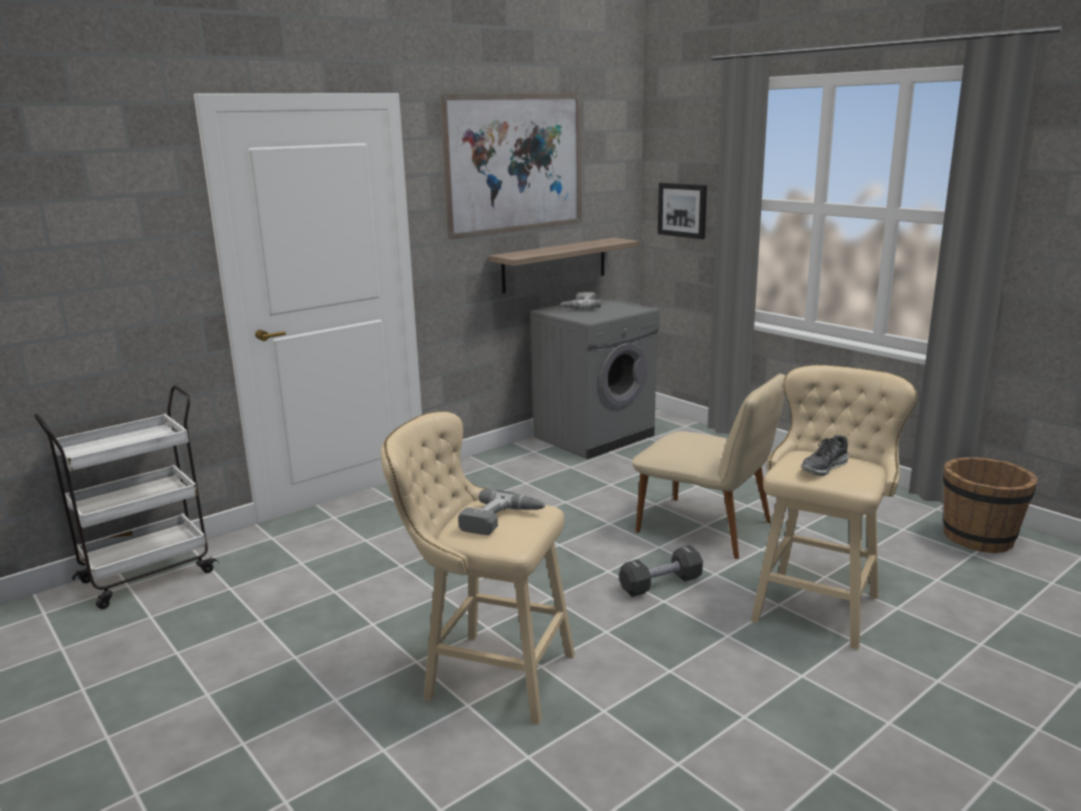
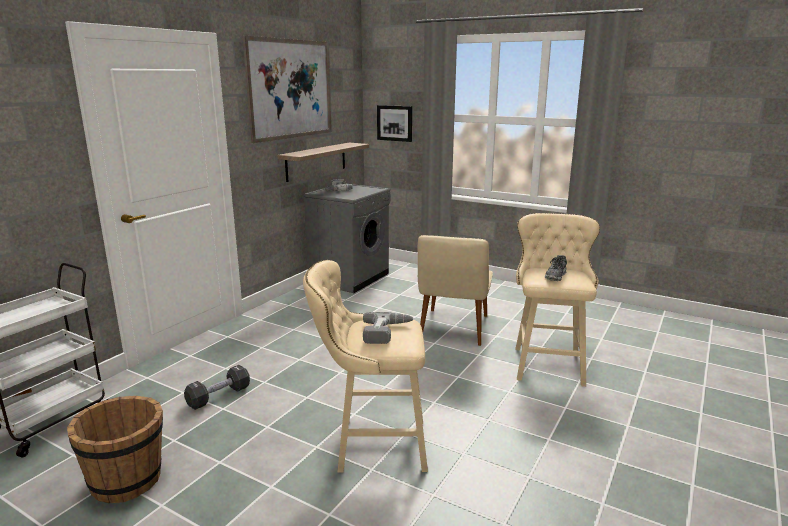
camera: 20 degrees left, 0 degrees up
(661, 584) = (450, 366): black dumbbell -> black dumbbell (219, 396)
(704, 527) = (454, 327): beige chair -> beige chair turned 90 degrees clockwise
(979, 538) = (608, 312): brown bucket -> brown bucket (127, 480)

